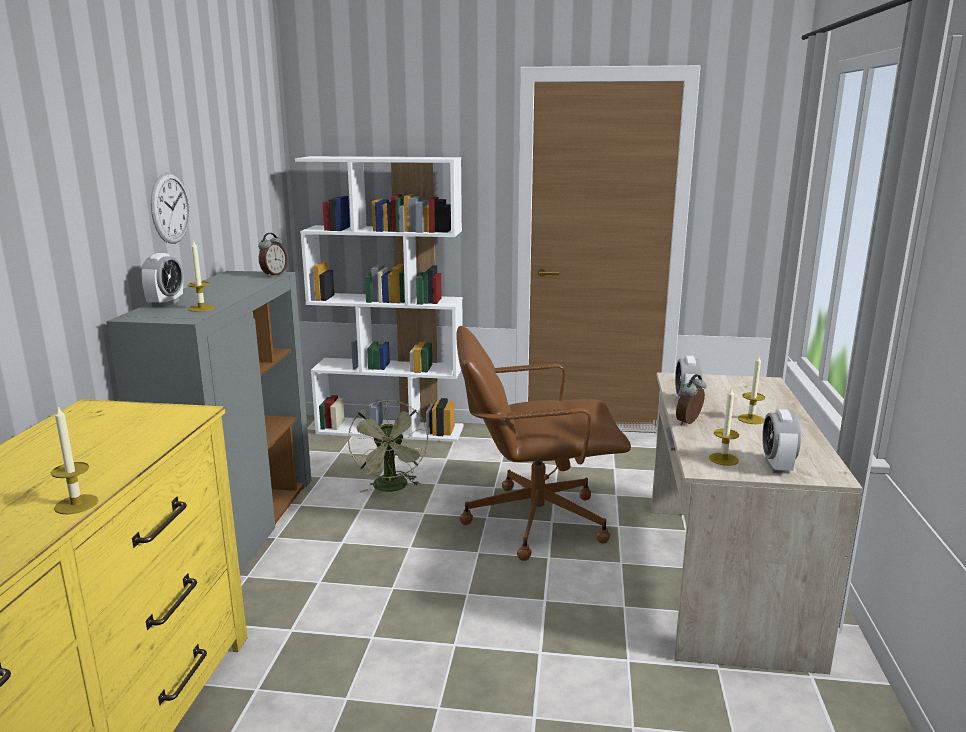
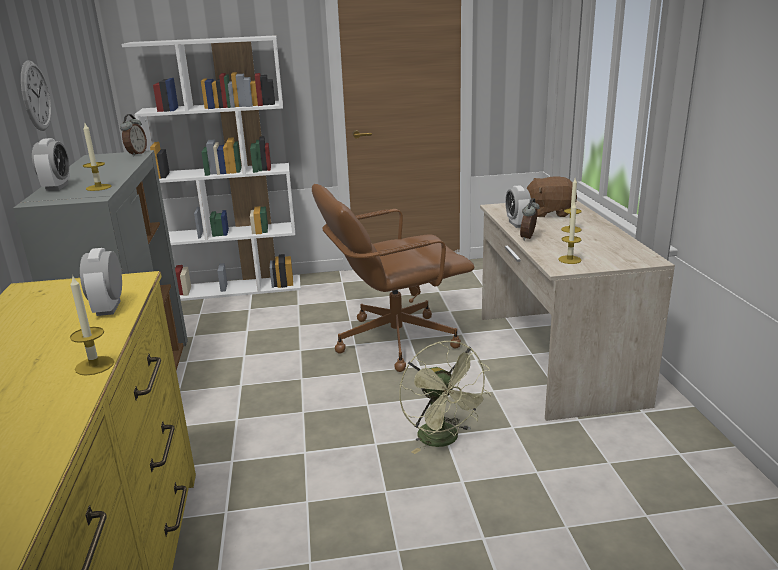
camera: 15 degrees left, 5 degrees up
(392, 488) = (262, 335): green fan -> green fan (444, 440)
(736, 393) = (549, 212): none -> brown plush toy
(777, 466) = (609, 259): alarm clock -> alarm clock (109, 308)

